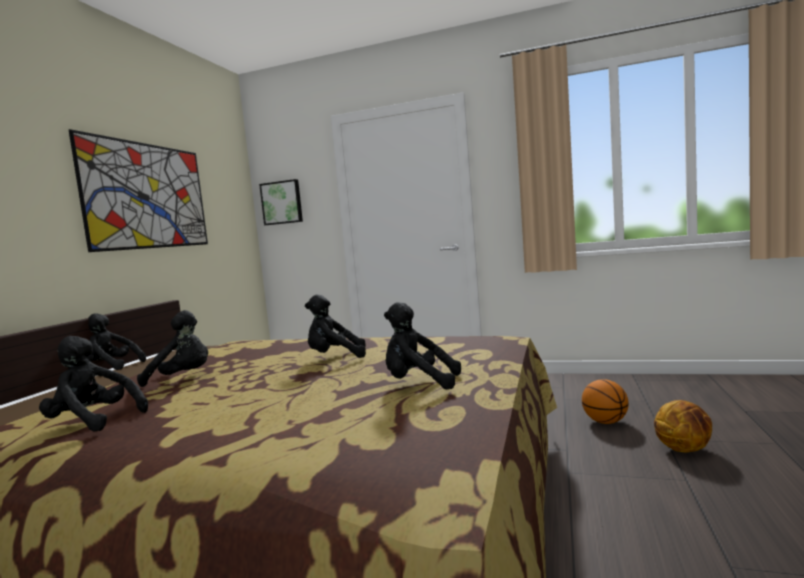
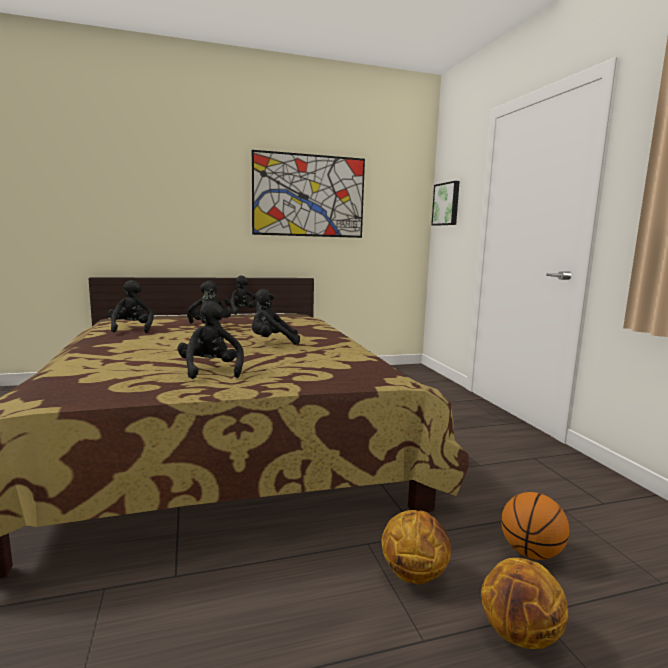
camera: 55 degrees right, 5 degrees up
(335, 357) = (272, 342): black plush toy -> black plush toy turned 60 degrees counterclockwise
(614, 464) = (414, 573): none -> basketball

